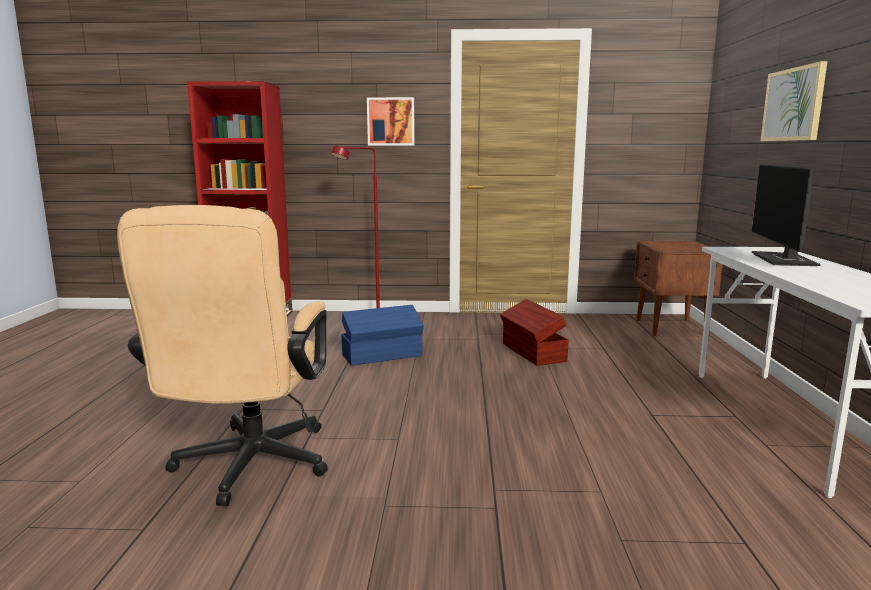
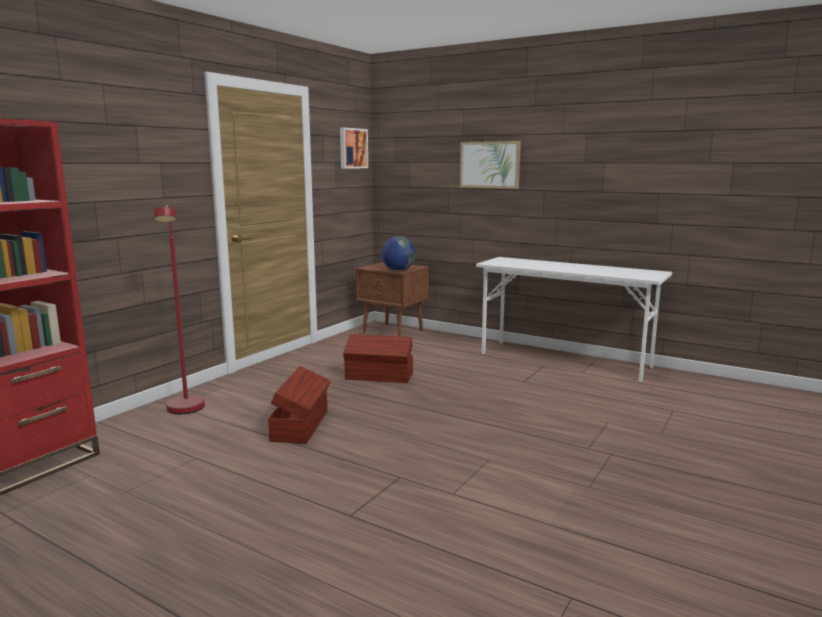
camera: 60 degrees left, 0 degrees up
(247, 469) = (492, 531): beige office chair -> none
(383, 356) = (301, 425): blue storage box -> brown storage box
(391, 121) = (156, 171): picture -> picture (352, 148)
(667, 249) = (398, 270): none -> globe
(784, 260) = (539, 264): monitor -> none

